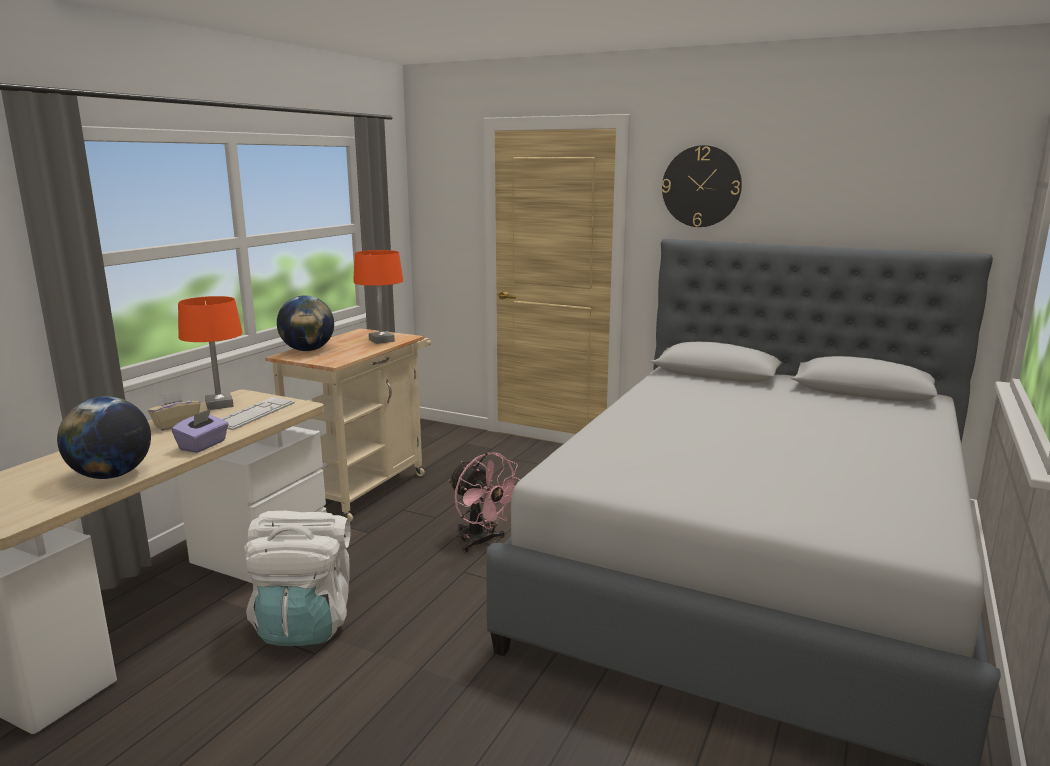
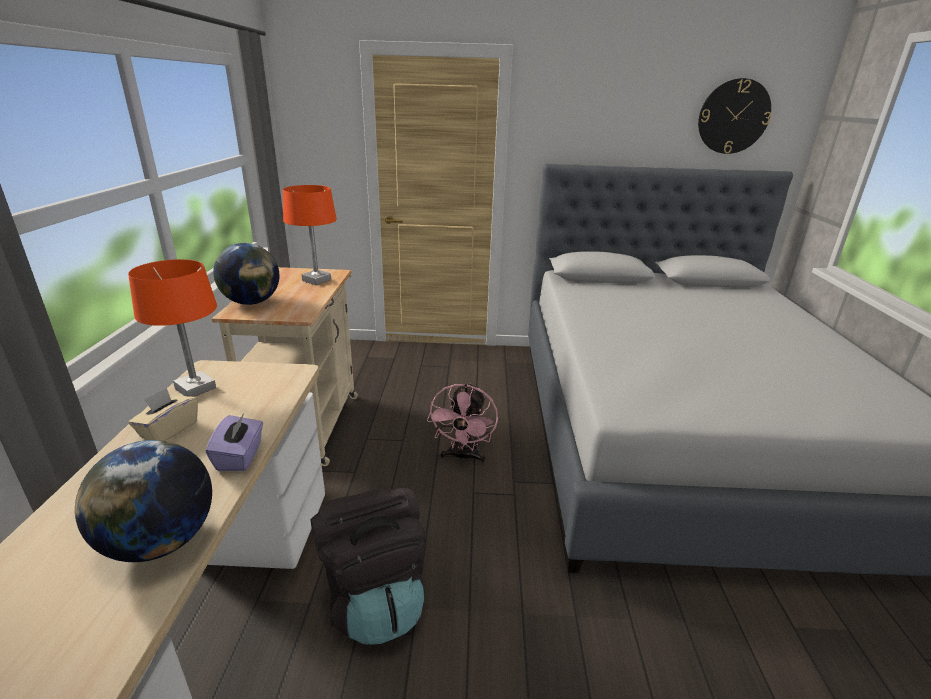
camera: 25 degrees left, 10 degrees up
(254, 414) = (253, 394): keyboard -> none
(305, 623) = (375, 599): white backpack -> black backpack
(481, 542) = (463, 457): pink fan -> pink fan turned 75 degrees clockwise
(701, 186) = (576, 116): wall clock -> wall clock (733, 117)

